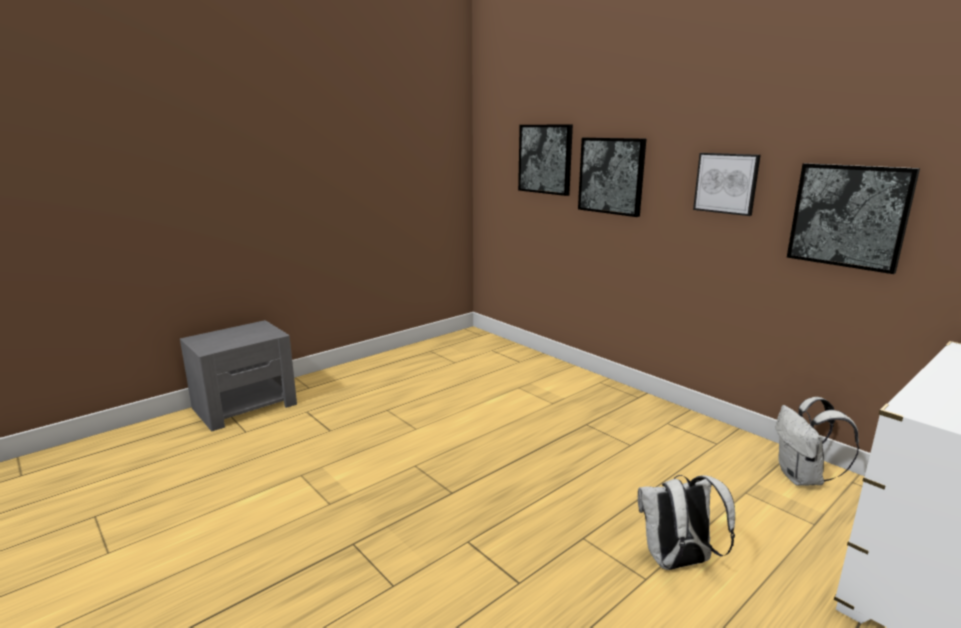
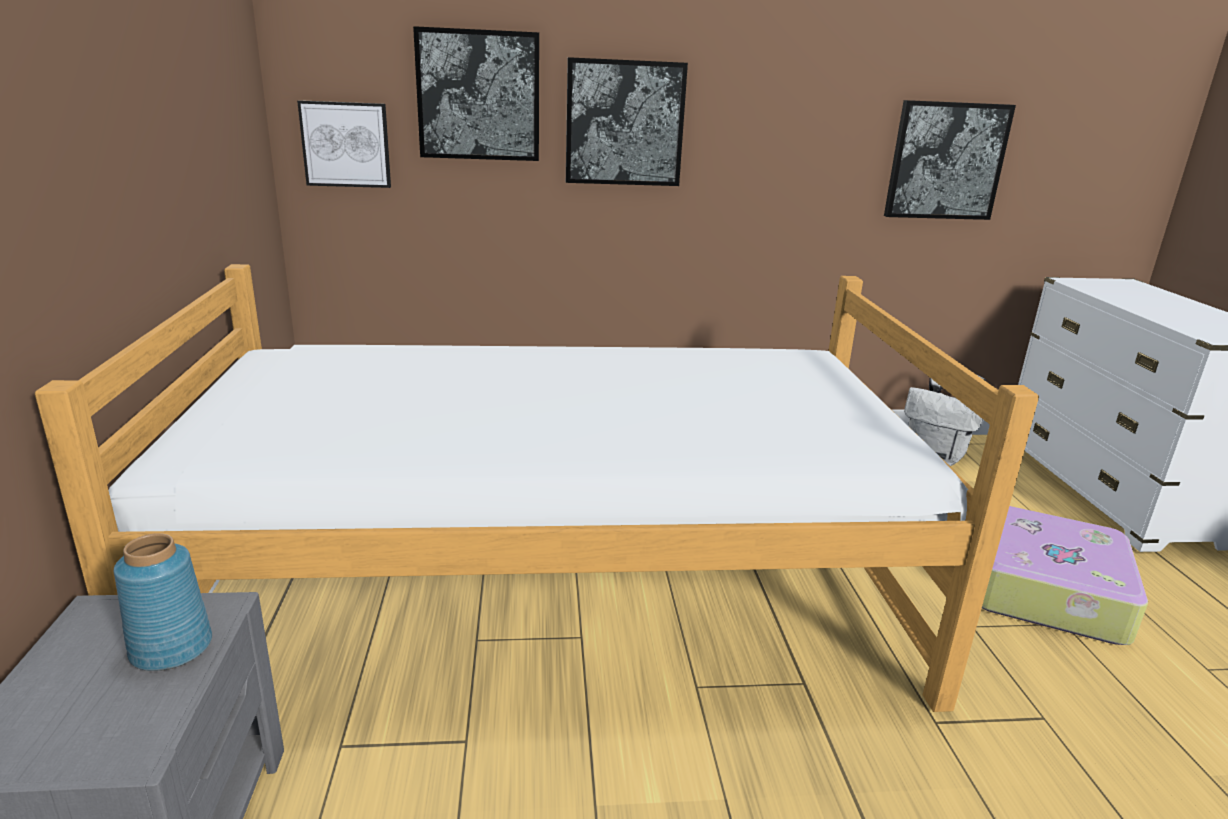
camera: 55 degrees left, 5 degrees up
(251, 337) = (170, 649): none -> blue vase
(437, 412) = (555, 594): none -> bed
(677, 562) = (1042, 591): white backpack -> suitcase
(726, 183) = (808, 128): picture -> picture (346, 144)

